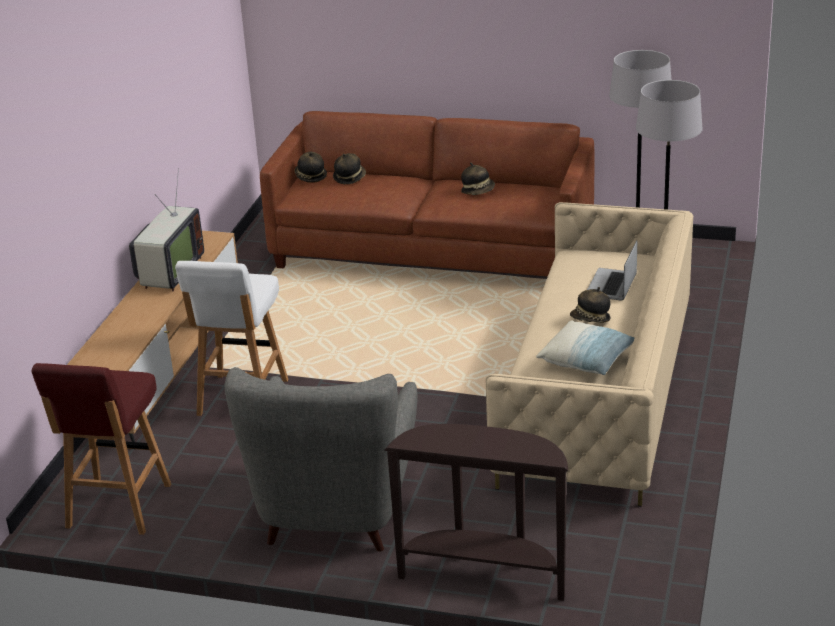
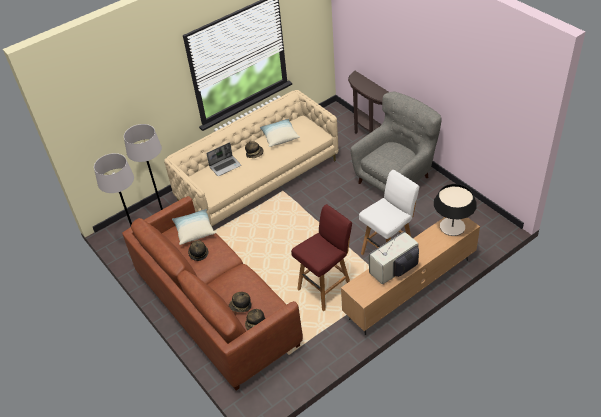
camera: 140 degrees left, 15 degrees up
(113, 349) = (452, 226): none -> table lamp
(117, 507) = (473, 219): red stool -> red stool (326, 288)
(522, 205) = (194, 231): none -> pillow

